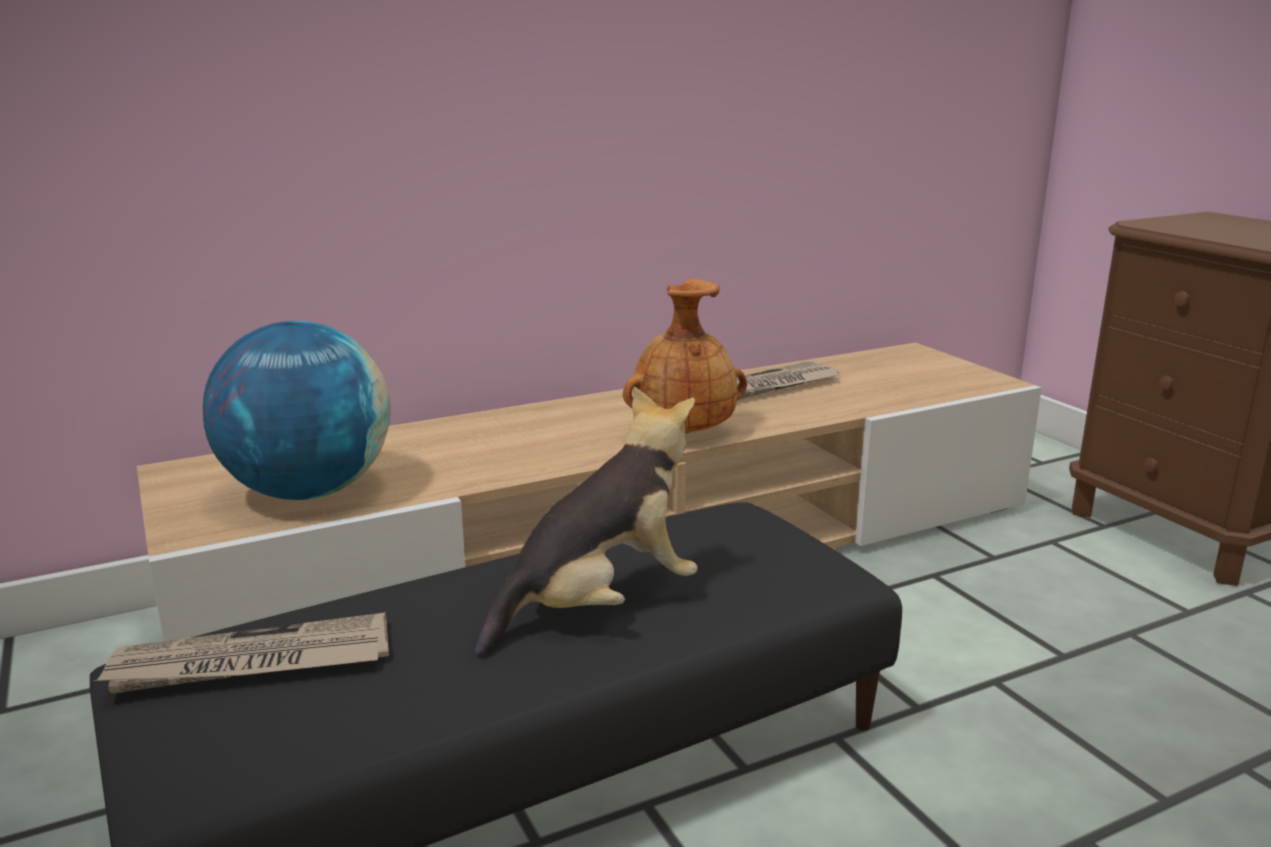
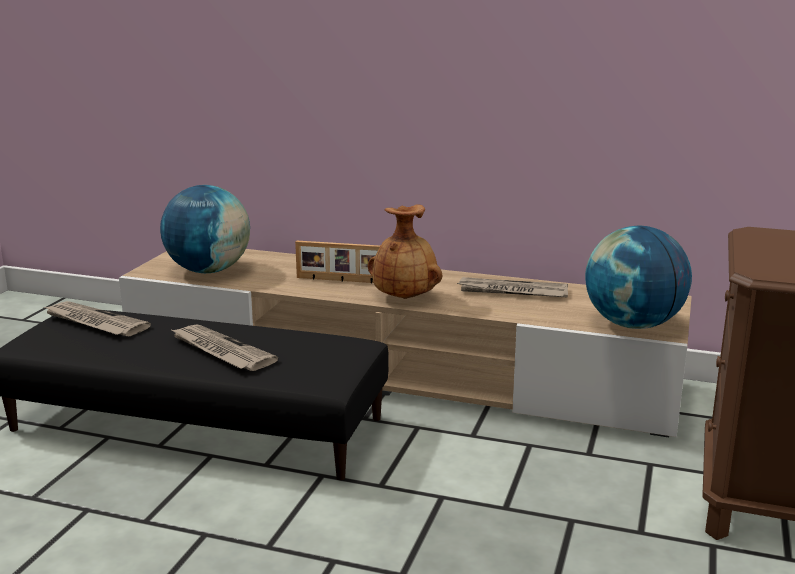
camera: 45 degrees right, 0 degrees up
(552, 438) = (342, 280): none -> picture frame
(600, 605) = (220, 351): plush toy -> newspaper
(955, 383) = (633, 325): none -> globe

